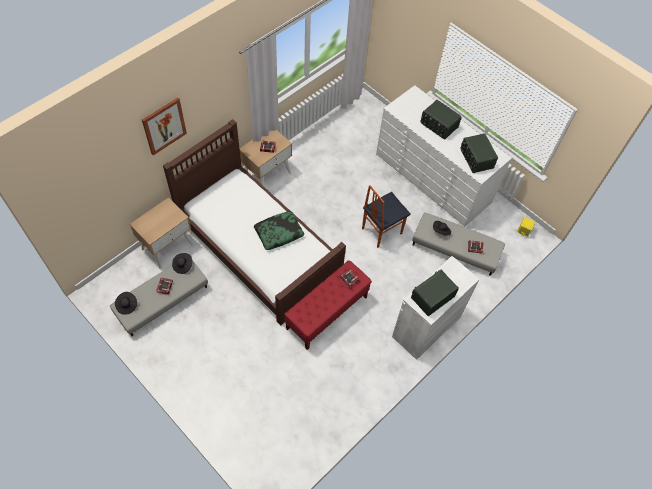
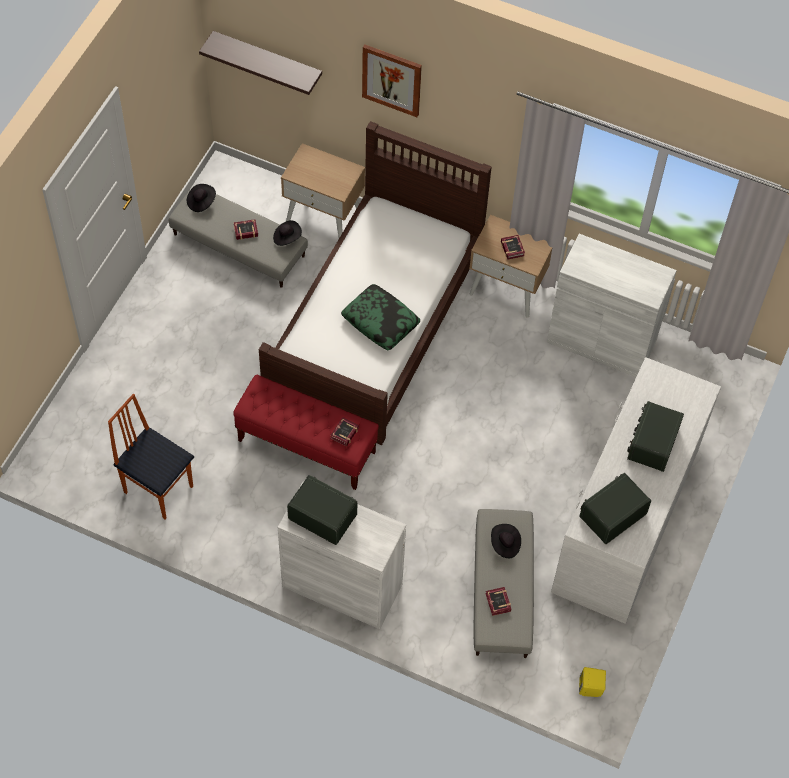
camera: 70 degrees right, 0 degrees up
(88, 196) = (267, 60): none -> shelf
(321, 146) = (601, 341): none -> white cabinet
(381, 231) = (483, 474): chair -> chair (158, 488)

